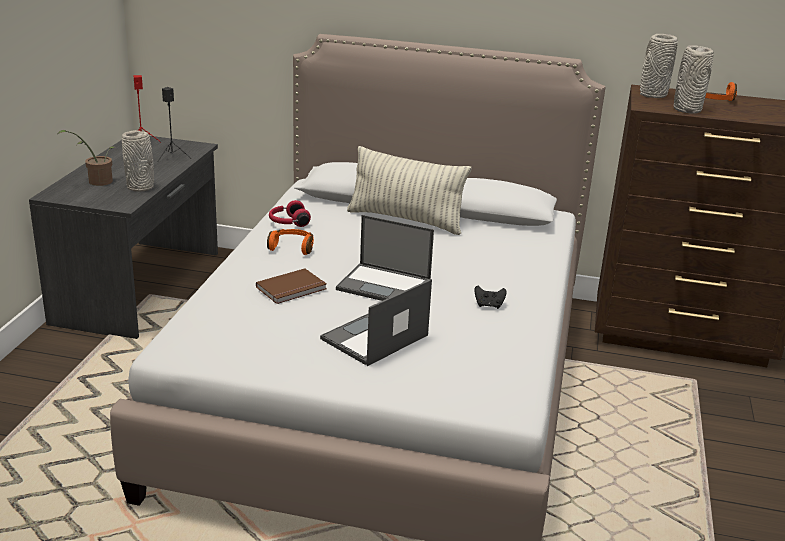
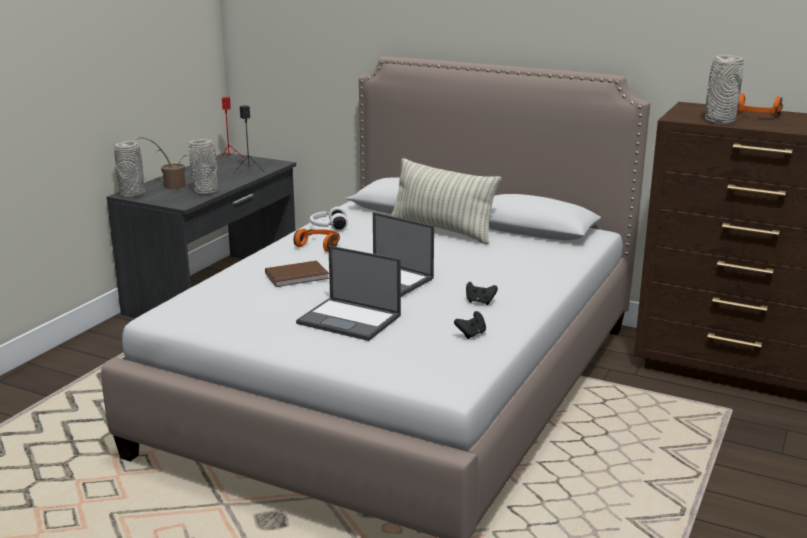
camera: 15 degrees right, 5 degrees down
(288, 223) = (328, 227): red headphones -> white headphones
(374, 338) = (350, 320): laptop -> laptop turned 120 degrees counterclockwise
(501, 345) = (471, 334): none -> black game controller
(652, 94) = (693, 109): grey vase -> grey vase (132, 194)

